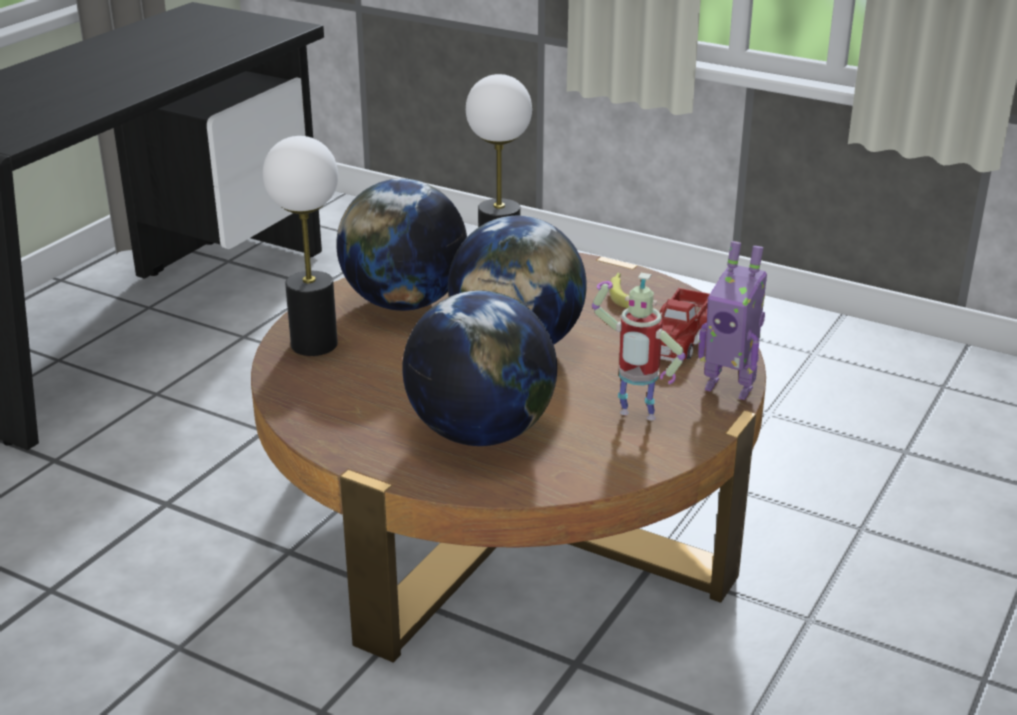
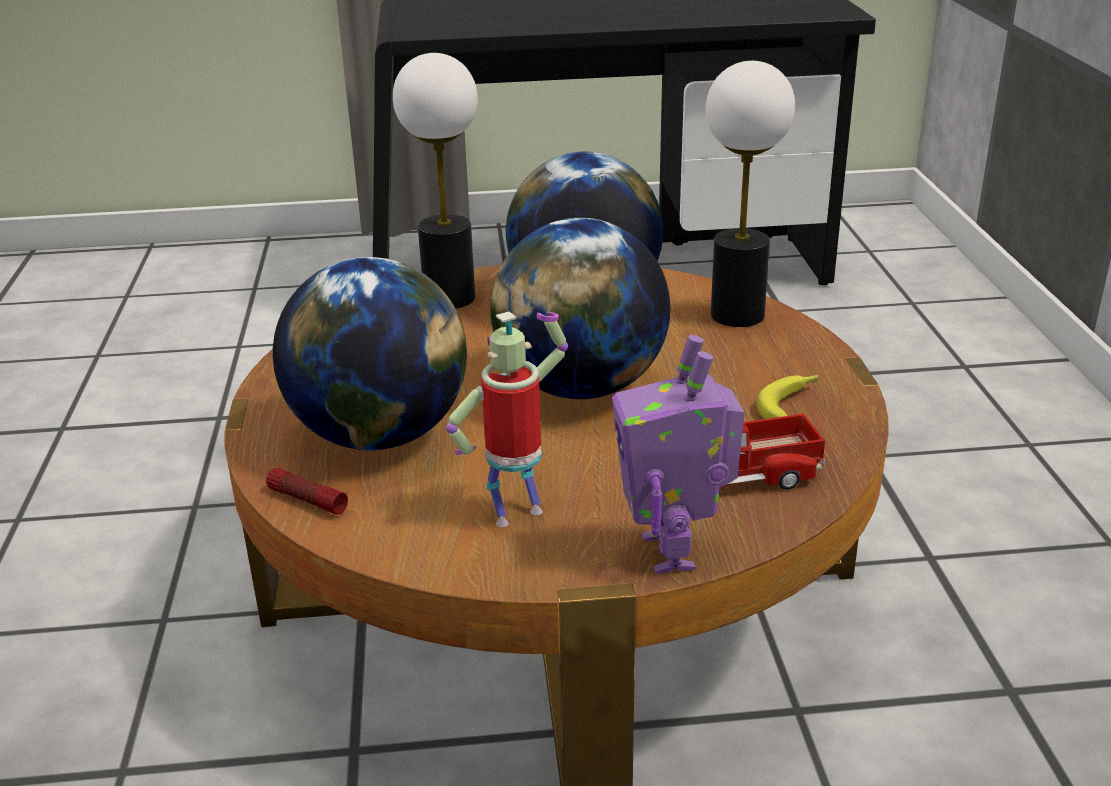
camera: 55 degrees right, 0 degrees up
(529, 484) = (307, 500): none -> flashlight
(635, 418) = (516, 512): toy robot -> toy robot turned 75 degrees clockwise

